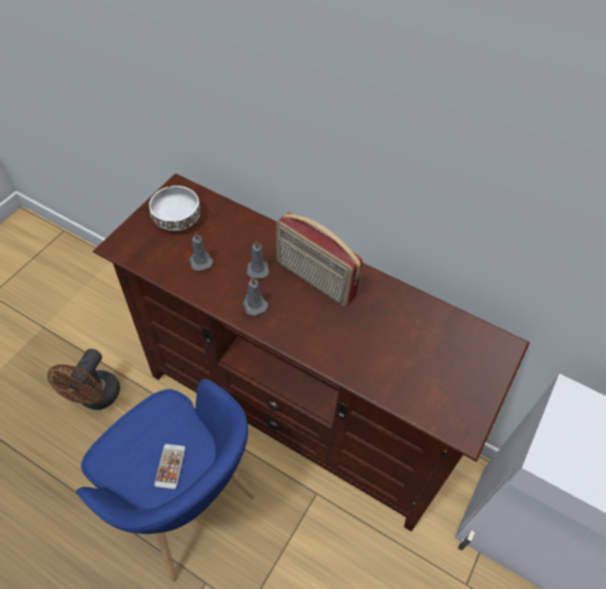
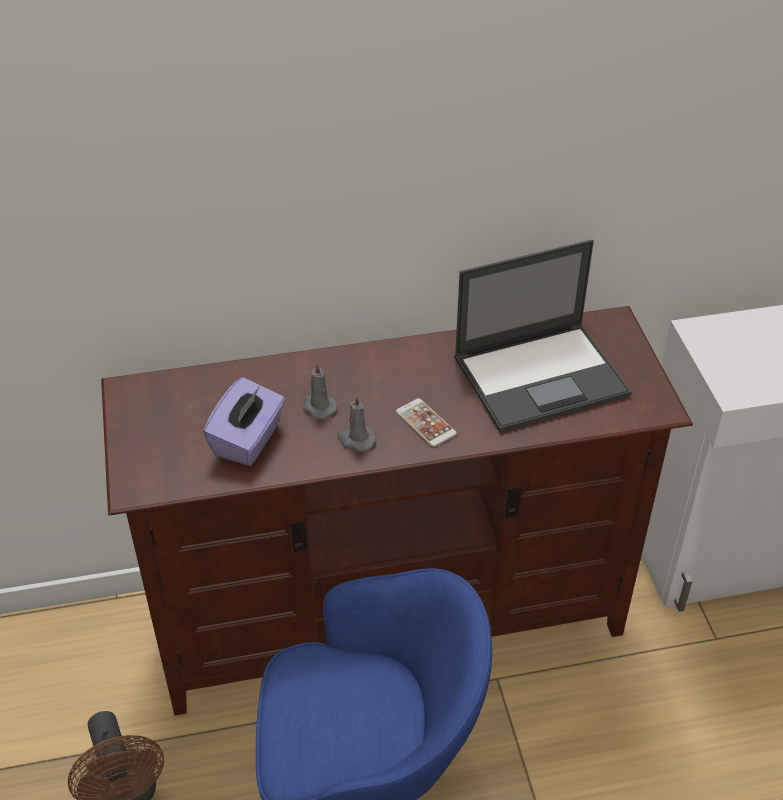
camera: 40 degrees left, 10 degrees down
(170, 466) = (374, 714): phone -> phone (425, 423)
(176, 219) = (168, 420): white bowl -> none
(200, 261) = (248, 440): grey candle -> purple tissue box
(314, 280) = (387, 379): radio -> none
(410, 348) = (542, 376): none -> laptop

